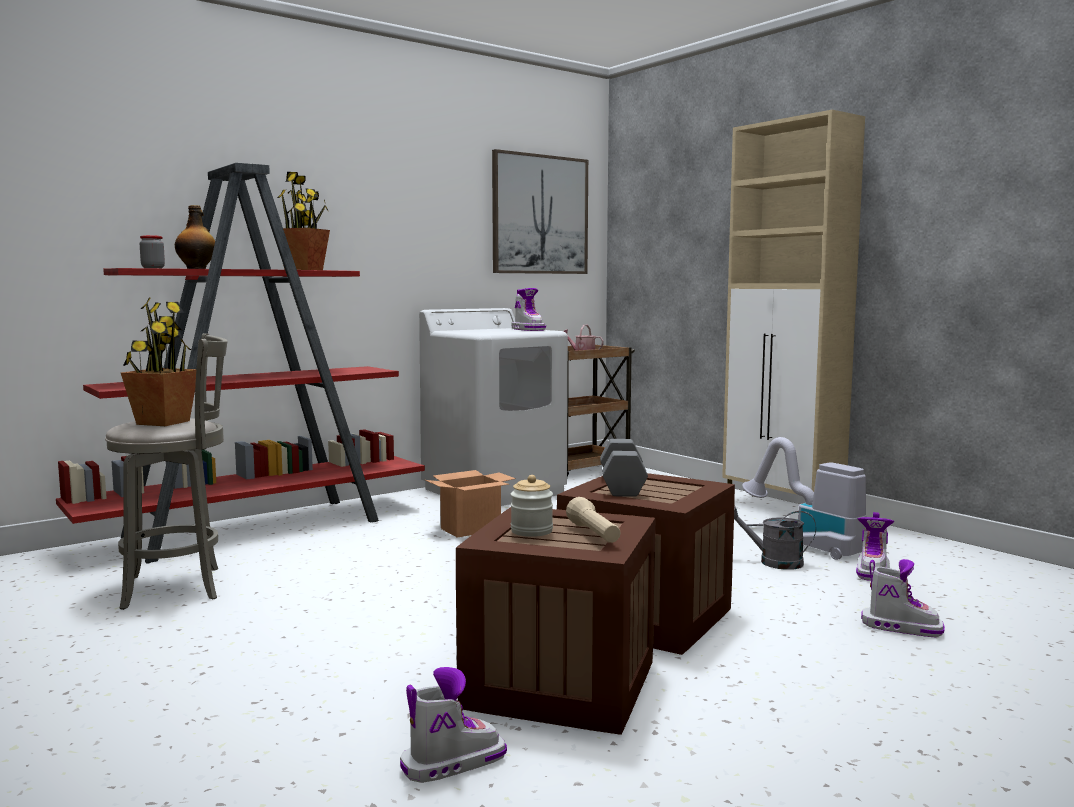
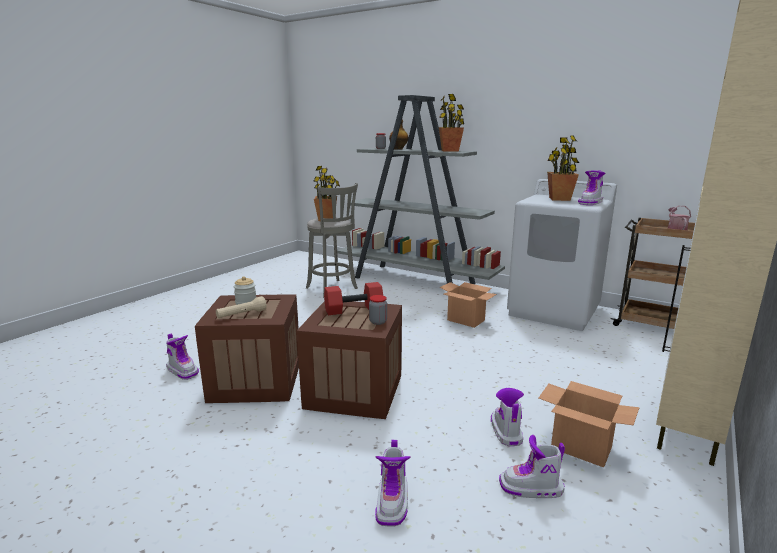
camera: 70 degrees right, 10 degrees up
(258, 528) = (416, 281): red bookcase -> grey bookcase
(488, 330) = (559, 199): none -> potted plant
(540, 215) = (673, 105): picture -> none
(624, 486) = (353, 310): grey dumbbell -> red dumbbell
(679, 481) = (378, 322): none -> jar
(773, 562) = (505, 431): grey watering can -> boot
(808, 544) = (580, 447): vacuum cleaner -> cardboard box

